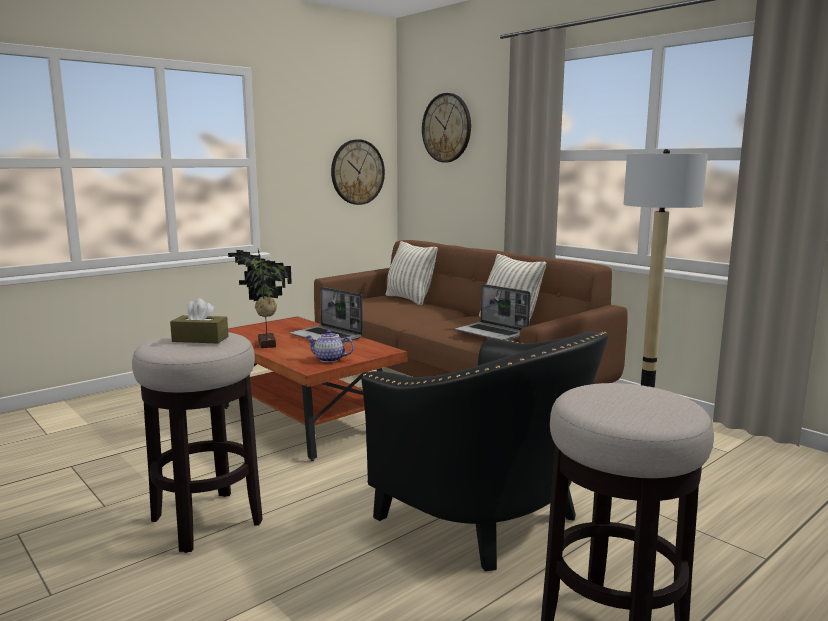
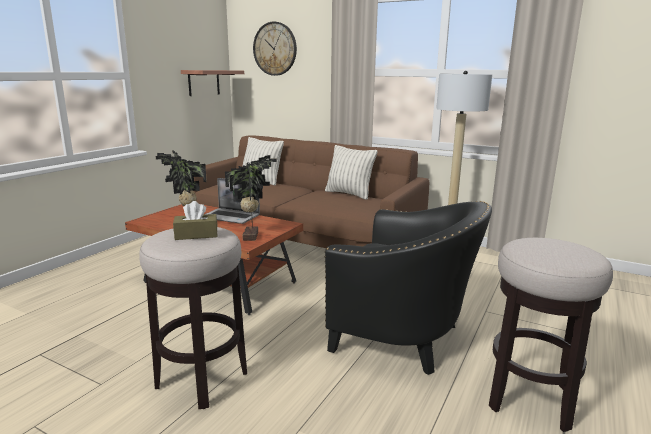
camera: 20 degrees left, 5 degrees up
(329, 359) = (252, 236): teapot -> potted plant
(357, 172) = (204, 82): wall clock -> shelf
(492, 333) = (348, 203): laptop -> none

